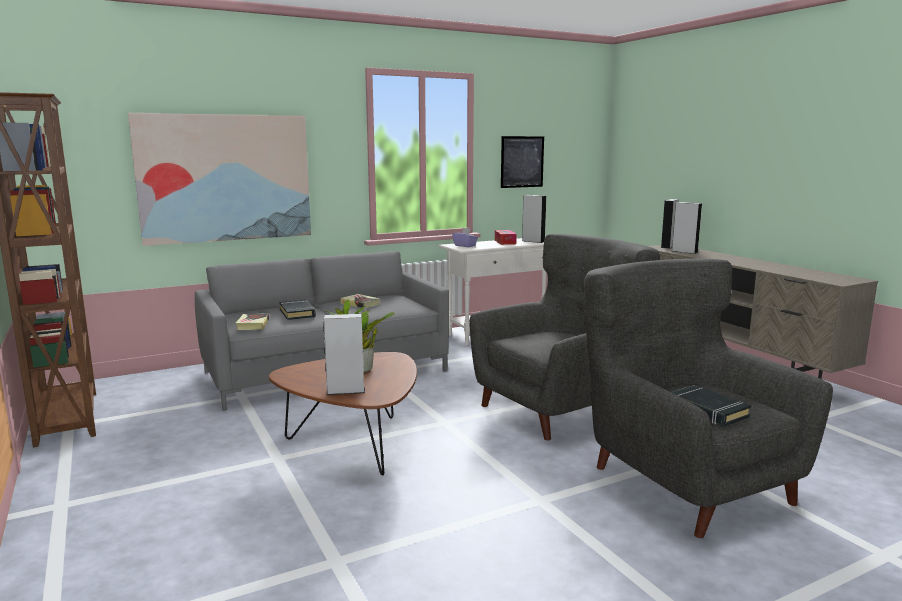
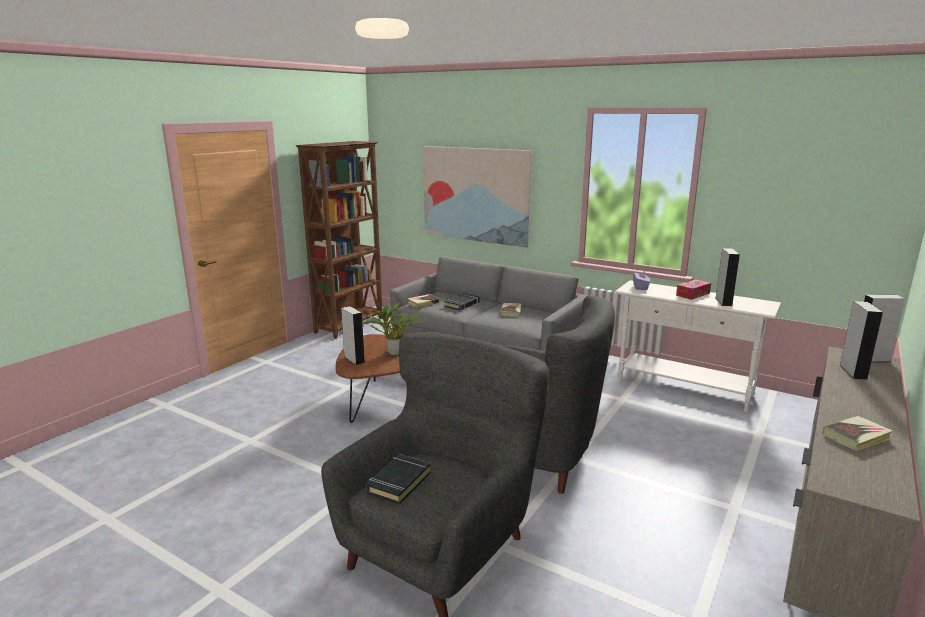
camera: 60 degrees right, 5 degrees up
(522, 162) = (764, 208): picture -> none
(778, 268) = (856, 437): none -> book

